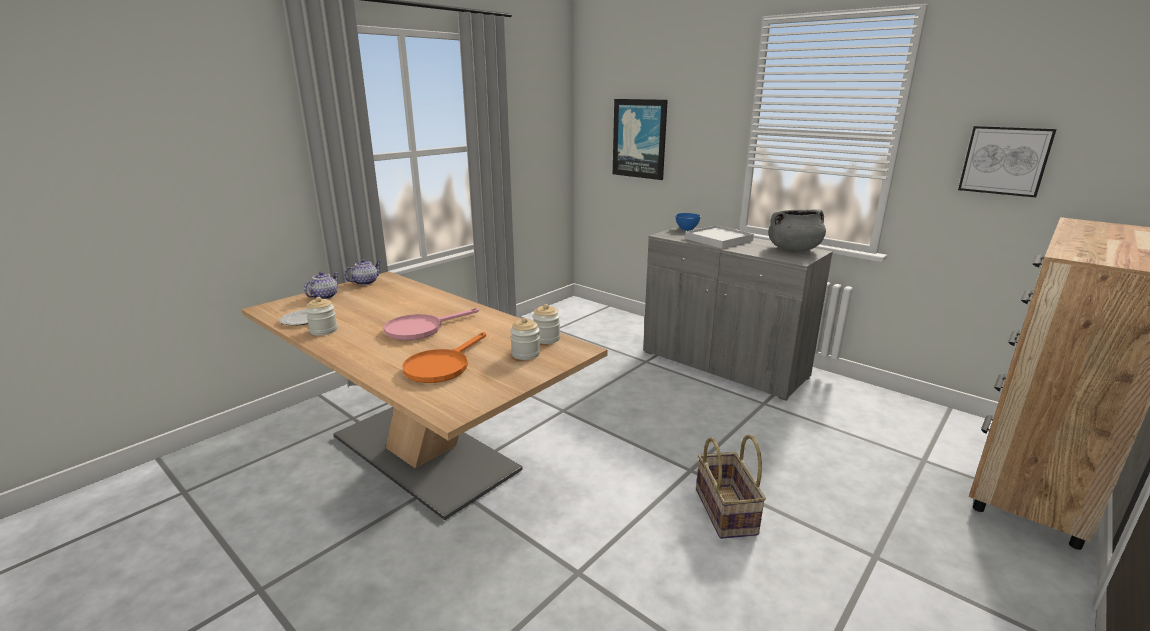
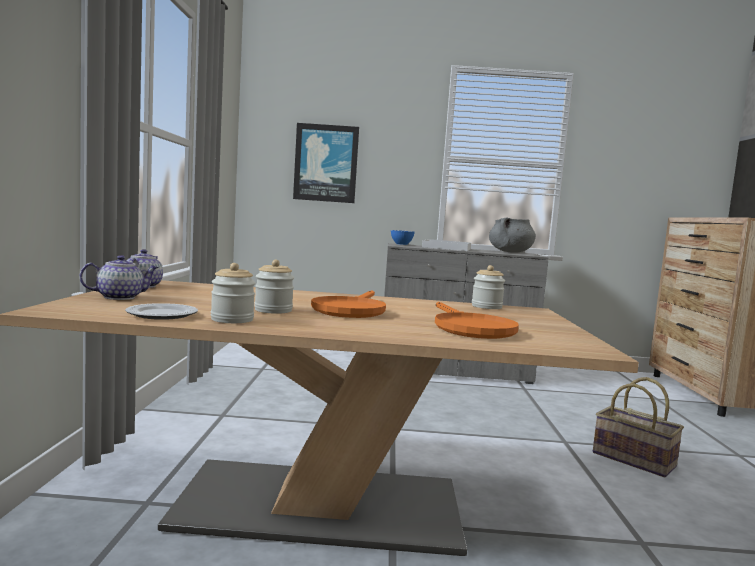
camera: 40 degrees left, 15 degrees down
(324, 296) = (120, 297): teapot -> teapot turned 75 degrees clockwise
(421, 328) = (350, 310): pink frying pan -> orange frying pan
(525, 354) = (506, 315): jar -> jar (273, 310)
(1005, 160) = (630, 182): picture -> none

